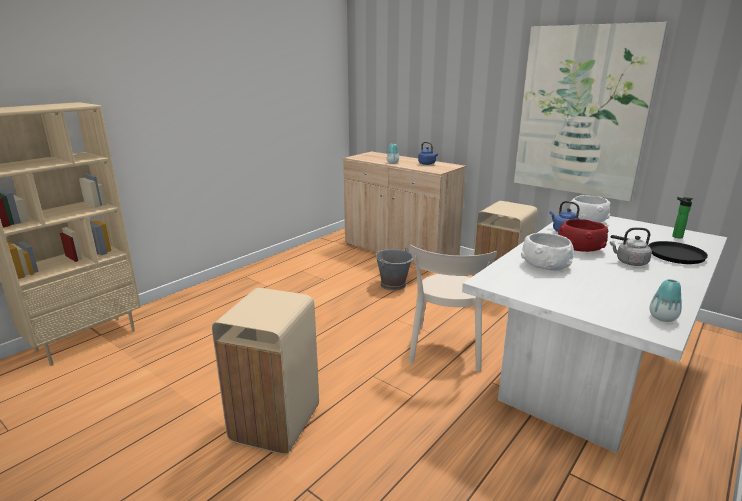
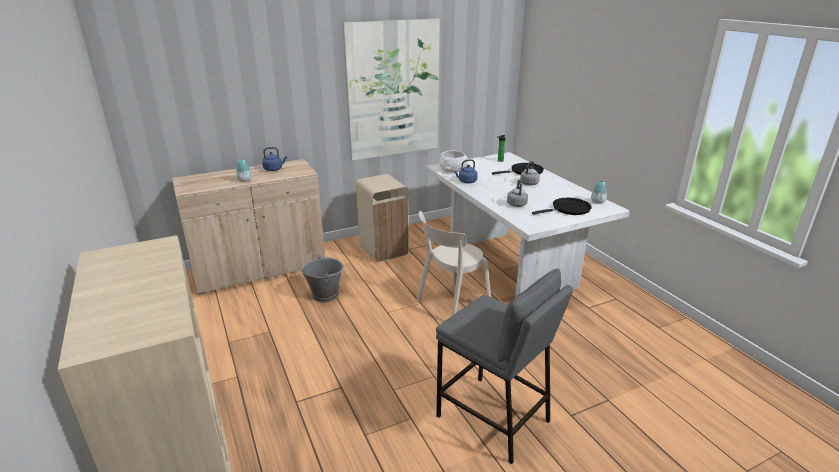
camera: 65 degrees left, 5 degrees up
(274, 423) = (493, 418): beige trash can -> grey stool
(446, 351) = (451, 305): beige chair -> beige chair turned 105 degrees clockwise
(545, 264) = (516, 204): white bowl -> grey kettle
(580, 248) = (498, 187): red bowl -> none
(588, 298) = (569, 209): none -> black frying pan

